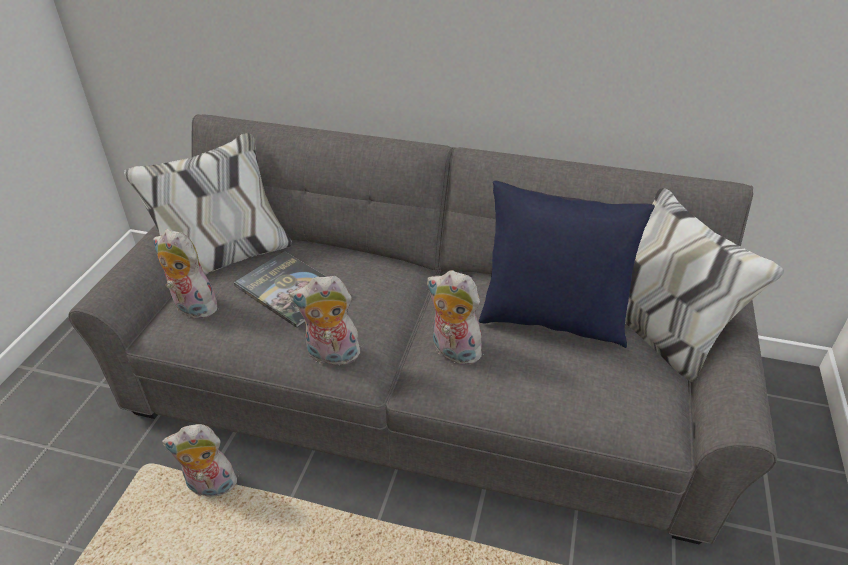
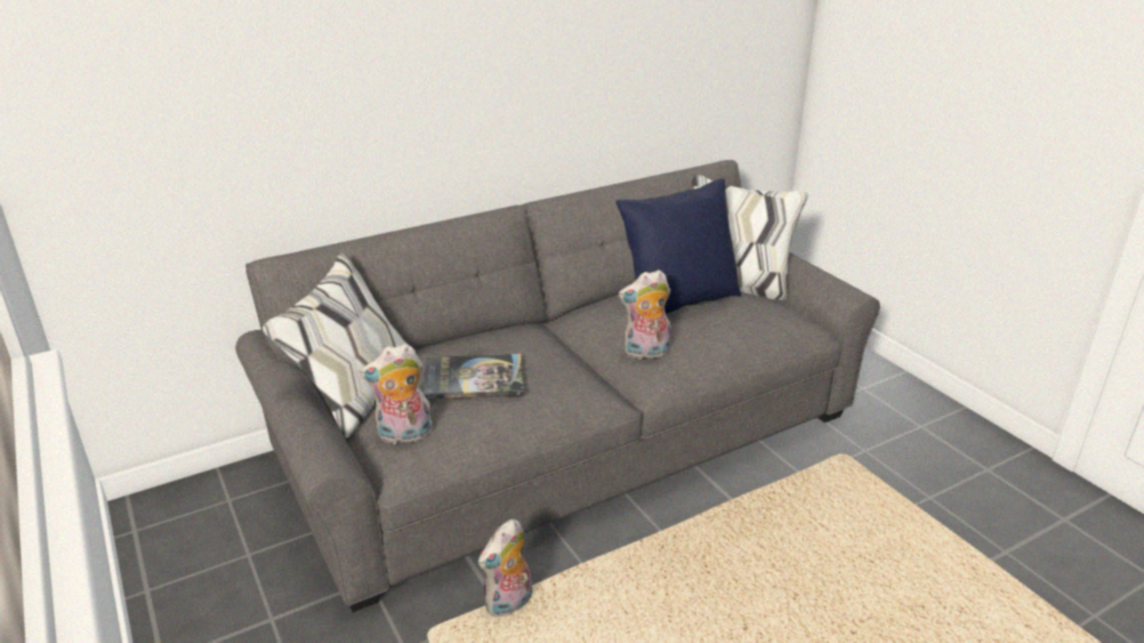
camera: 45 degrees left, 10 degrees down
(331, 356) = (571, 401): plush toy -> none

